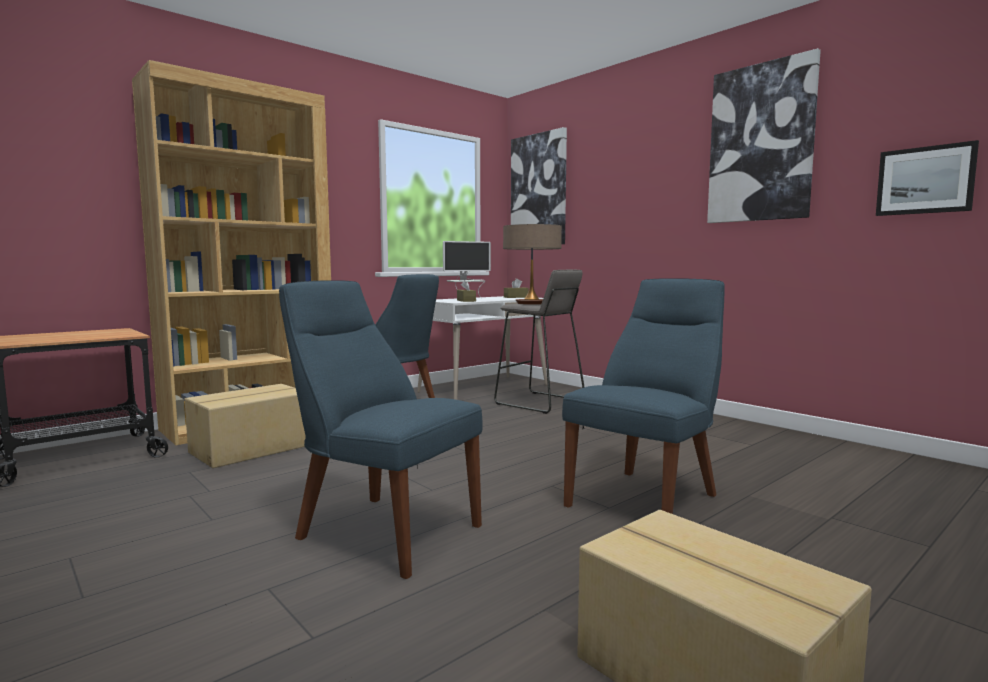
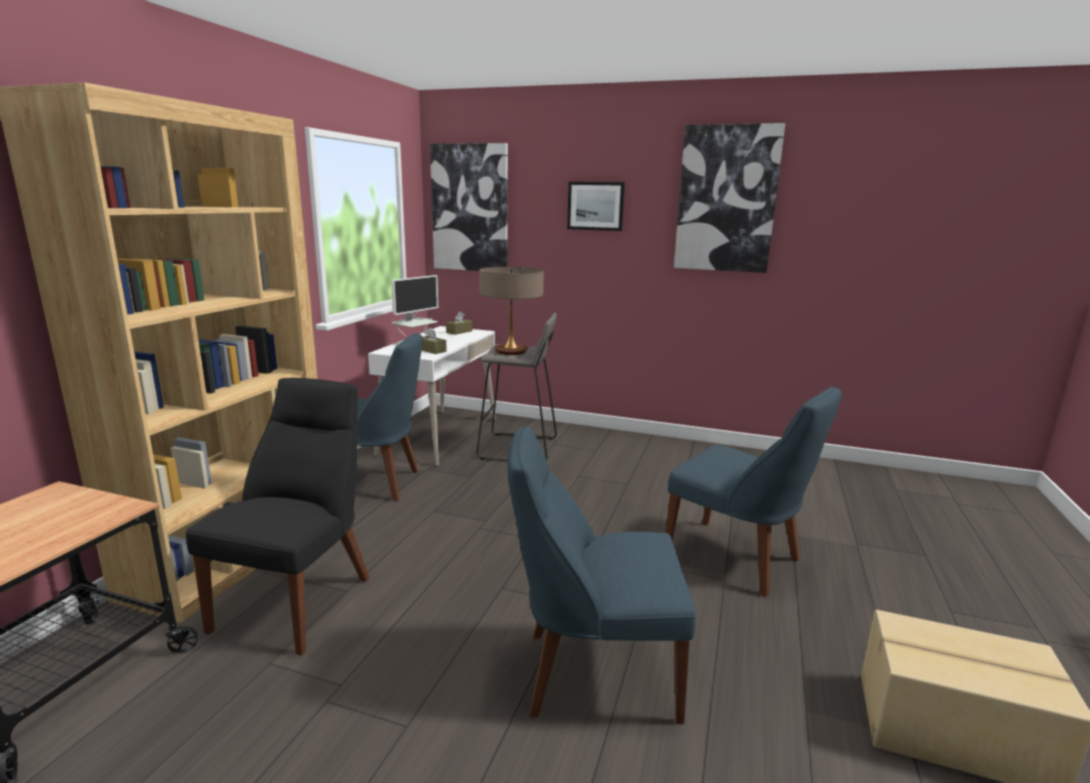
camera: 30 degrees left, 10 degrees up
(252, 449) = (299, 599): cardboard box -> black chair
(647, 498) = (737, 559): blue chair -> blue chair turned 120 degrees clockwise
(925, 180) = (859, 253): picture -> picture (595, 206)

